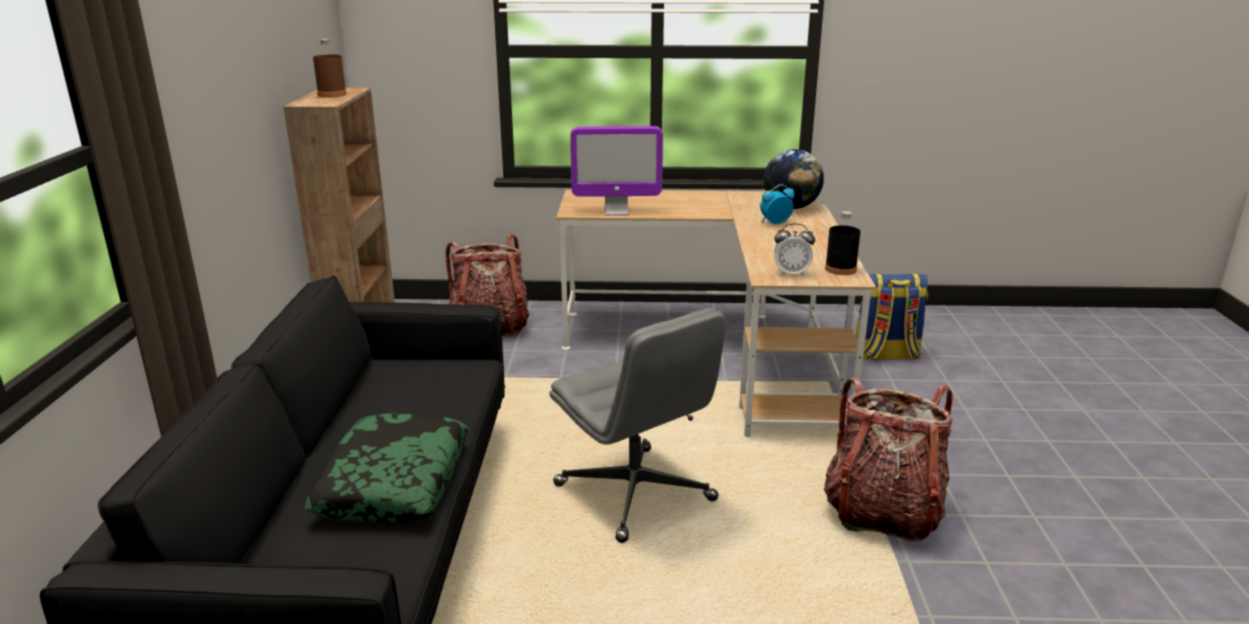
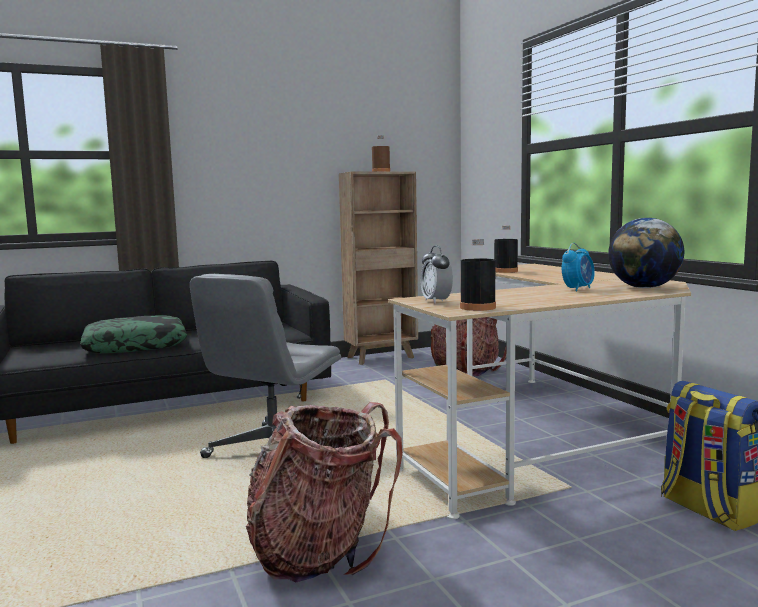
camera: 65 degrees right, 15 degrees down
(616, 211) = (505, 271): monitor -> black bottle
(774, 223) = (578, 289): alarm clock -> alarm clock turned 90 degrees clockwise

